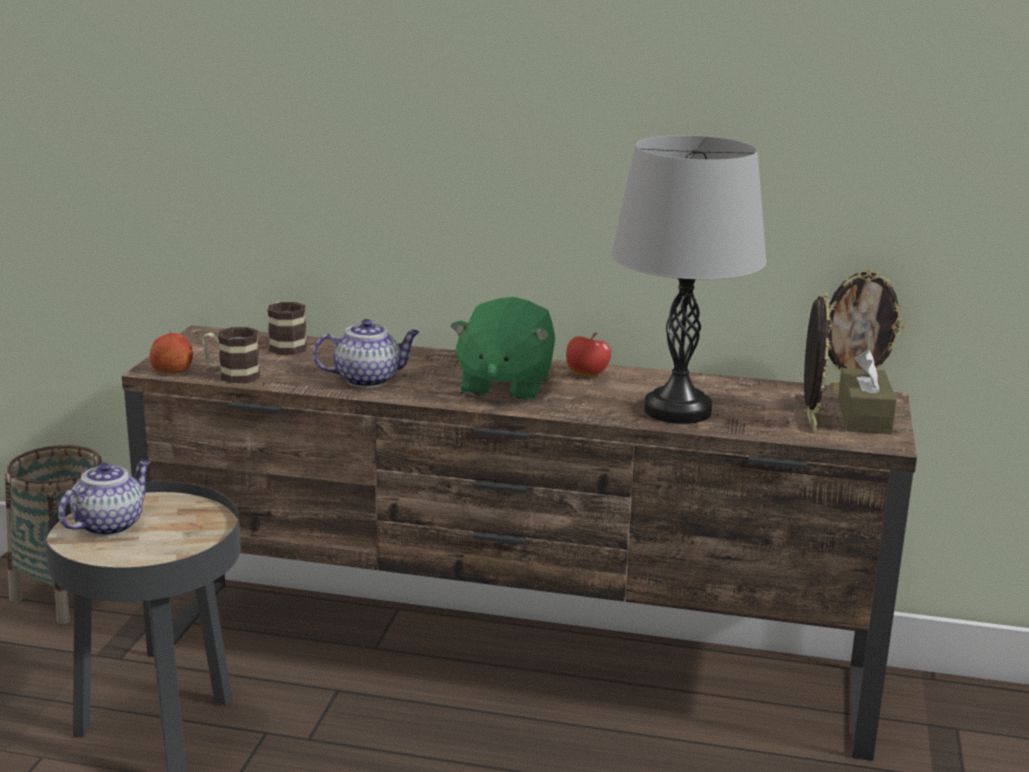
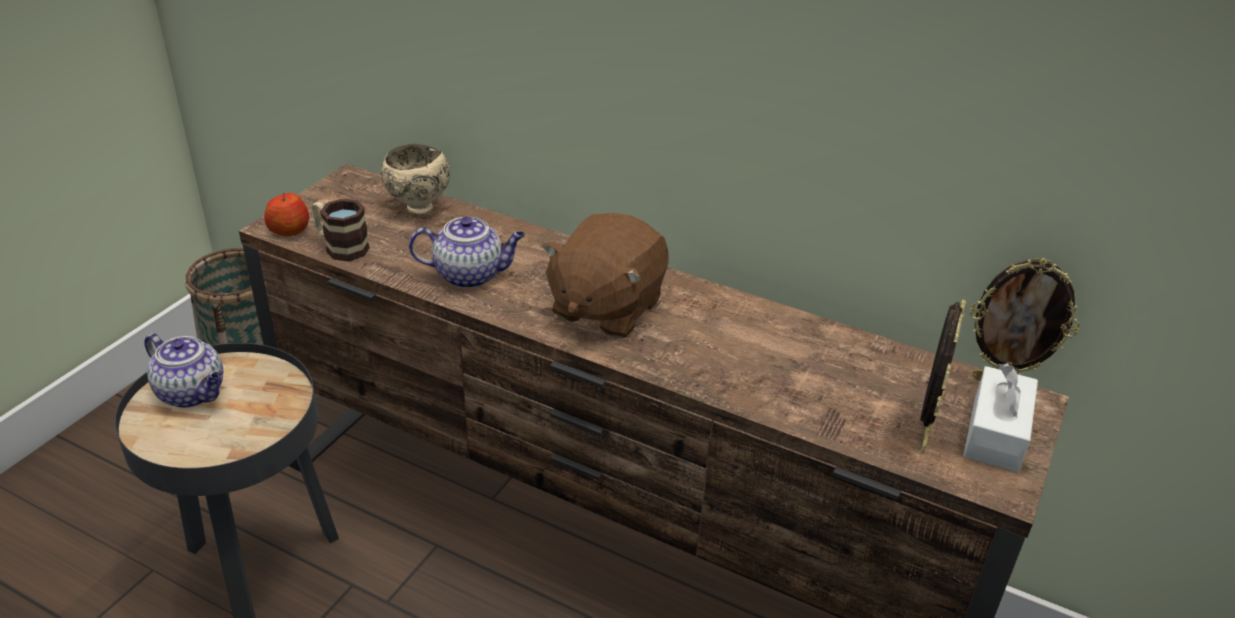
camera: 15 degrees right, 15 degrees up
(110, 525) = (193, 393): teapot -> teapot turned 75 degrees clockwise
(285, 345) = (417, 208): mug -> beige bowl
(504, 385) = (605, 308): green plush toy -> brown plush toy
(586, 375) = (703, 304): apple -> none
(677, 411) = (776, 384): grey table lamp -> none
(864, 416) = (995, 433): brown tissue box -> white tissue box

